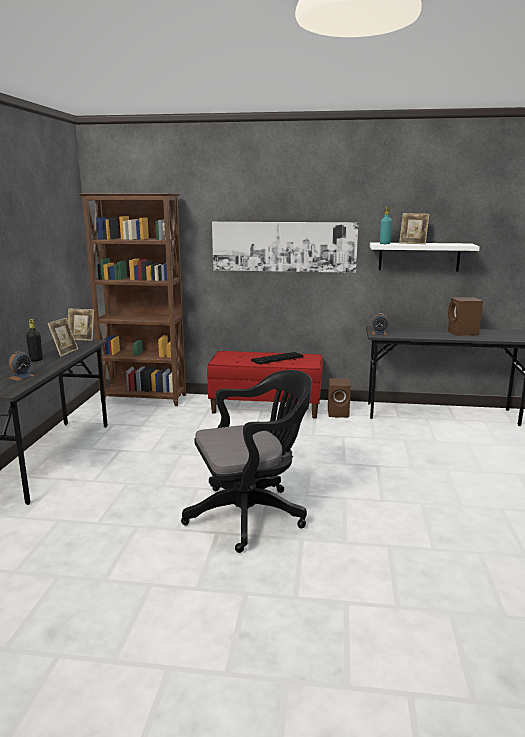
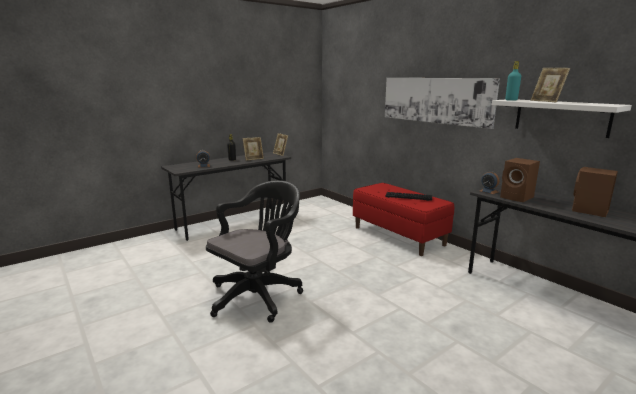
camera: 45 degrees right, 0 degrees up
(144, 399) = (333, 207): brown bookcase -> none
(251, 514) = (258, 295): black office chair -> black office chair turned 75 degrees counterclockwise
(339, 413) = (448, 259): brown speaker -> brown speaker (517, 198)

